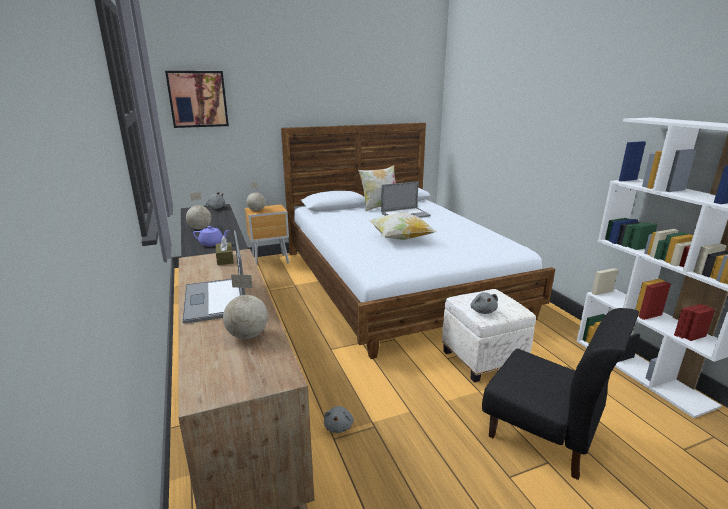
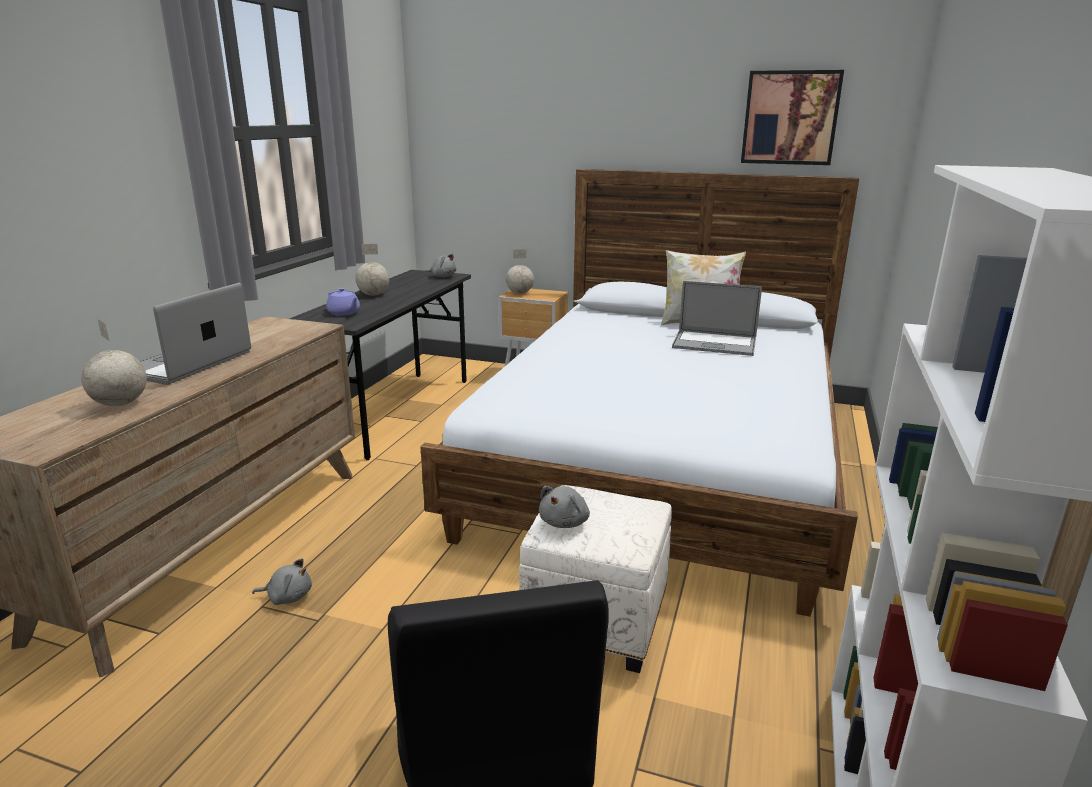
camera: 40 degrees right, 0 degrees up
(198, 99) = (469, 120): picture -> picture (790, 118)
(225, 259) = (294, 328): brown tissue box -> none
(339, 426) = (288, 597): grey plush toy -> grey plush toy turned 135 degrees counterclockwise
(400, 239) = (619, 374): pillow -> none

